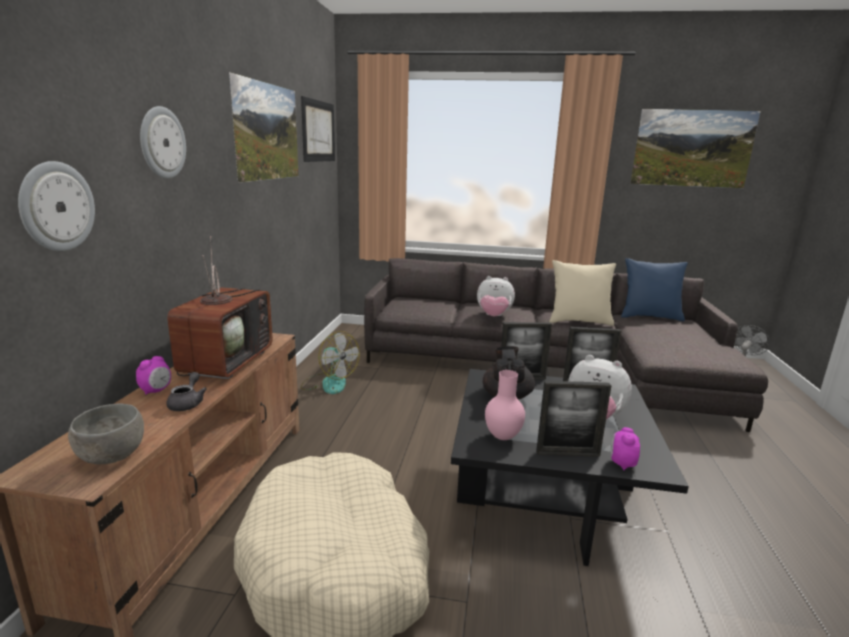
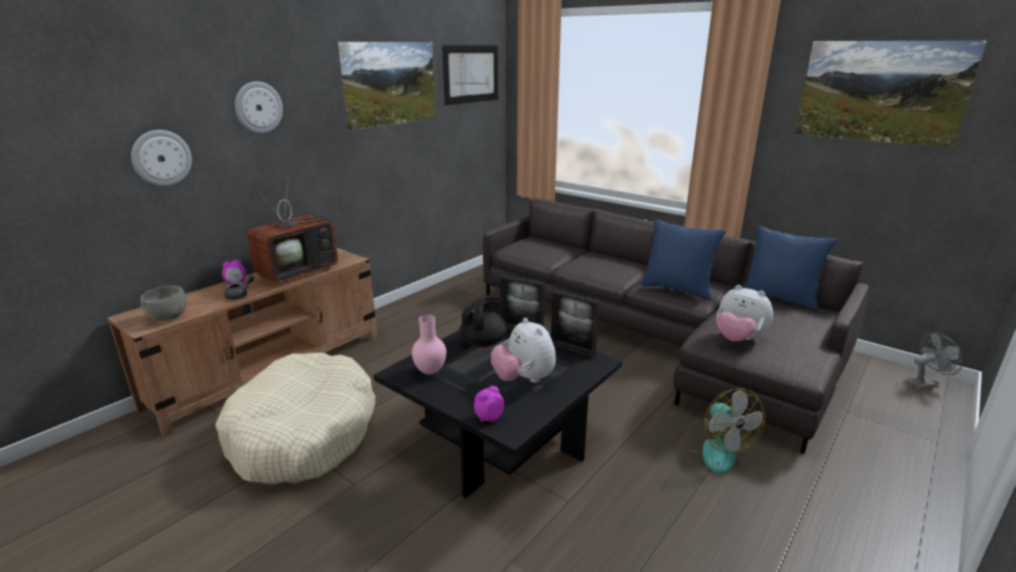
camera: 30 degrees right, 5 degrees up
(329, 383) = (437, 306): fan -> fan (711, 449)
(493, 316) = (591, 269): plush toy -> plush toy (738, 339)
(567, 453) = (459, 397): picture frame -> none
(579, 321) = (677, 289): beige pillow -> blue pillow

